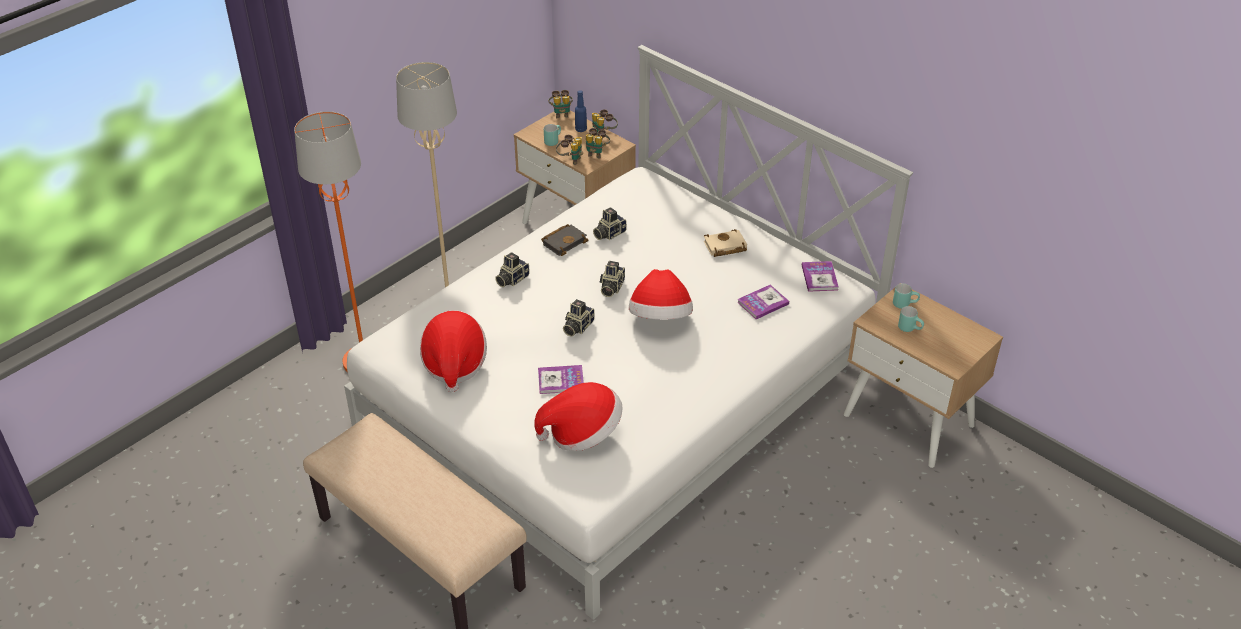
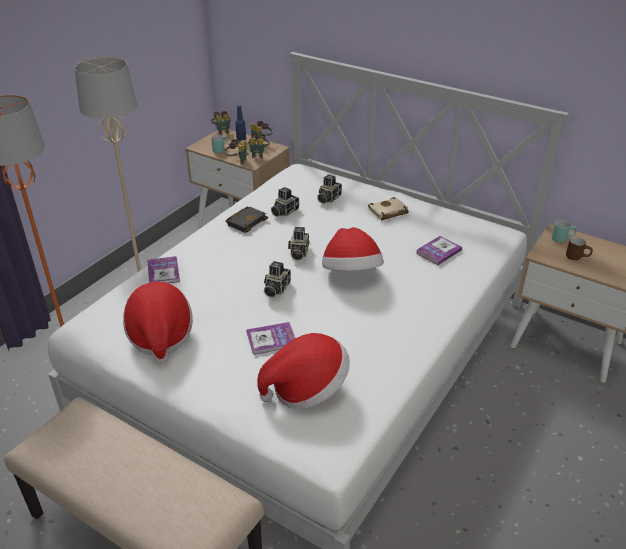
camera: 10 degrees left, 5 degrees down
(511, 279) = (204, 255): camera -> camera (328, 198)
(819, 277) = (478, 227): book -> book (163, 272)
(910, 328) = (577, 257): turquoise mug -> brown mug

